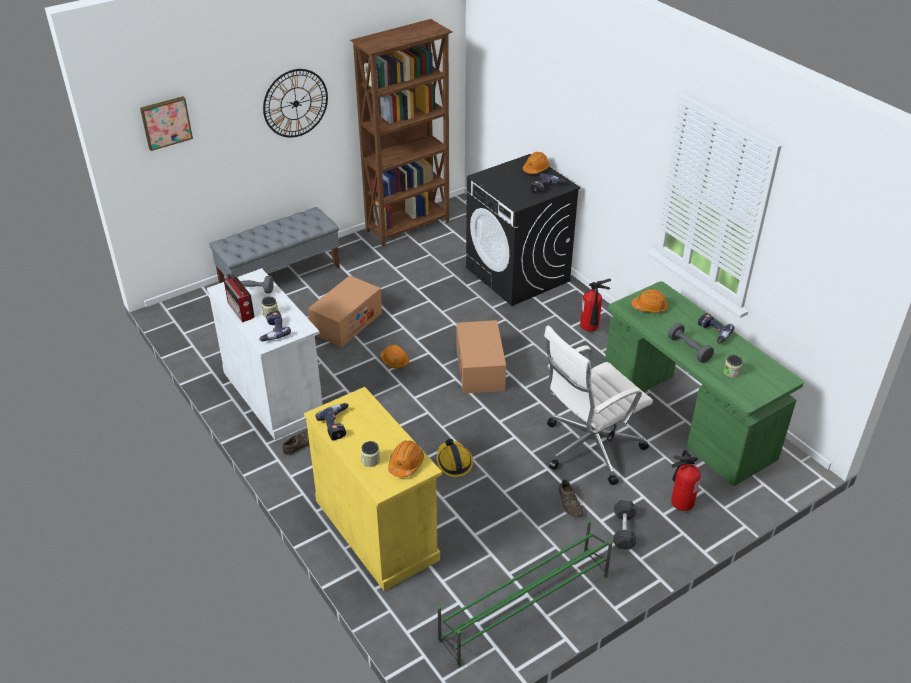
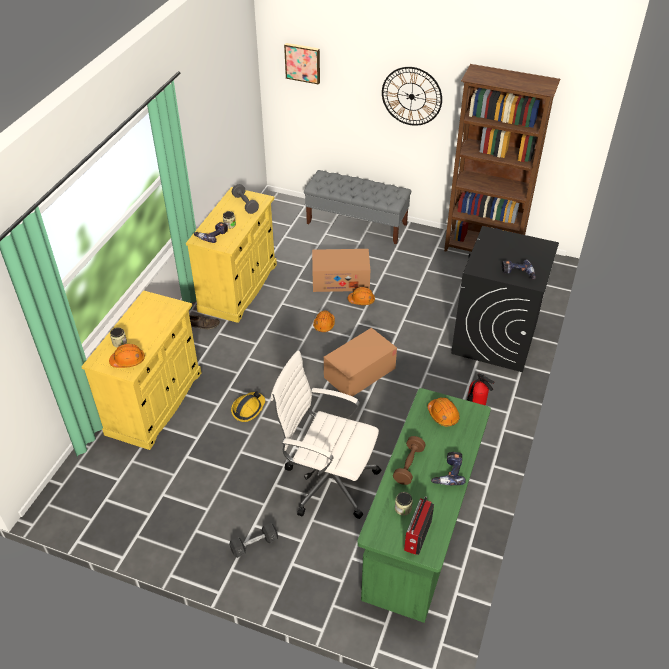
camera: 55 degrees right, 5 degrees up
(241, 311) = (220, 212): radio -> radio (417, 536)
(274, 394) = (238, 287): white cabinet -> yellow cabinet
(337, 425) = (142, 310): power drill -> none
(524, 608) = (136, 518): green shoe rack -> none
(535, 169) = (539, 255): orange hard hat -> orange hard hat (361, 300)
(570, 503) = (258, 497): brown shoe -> none
(679, 502) = (314, 569): fire extinguisher -> none
(689, 349) = (408, 465): grey dumbbell -> brown dumbbell

